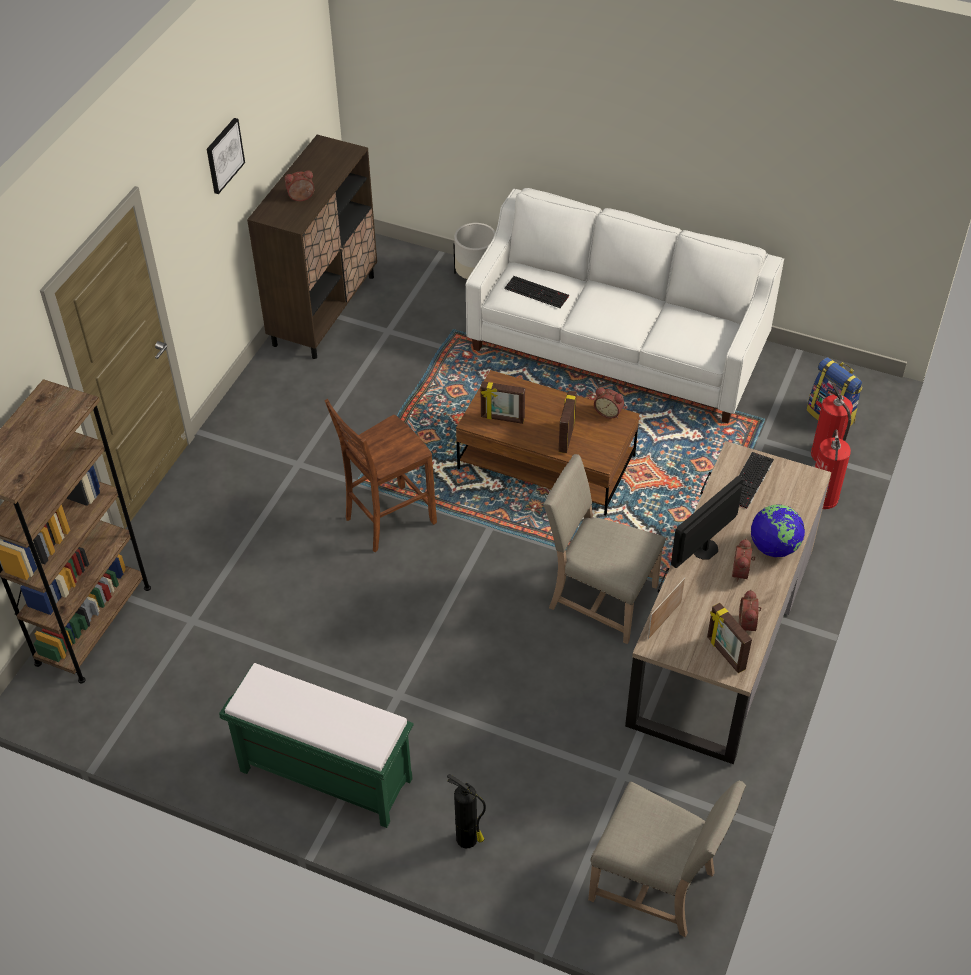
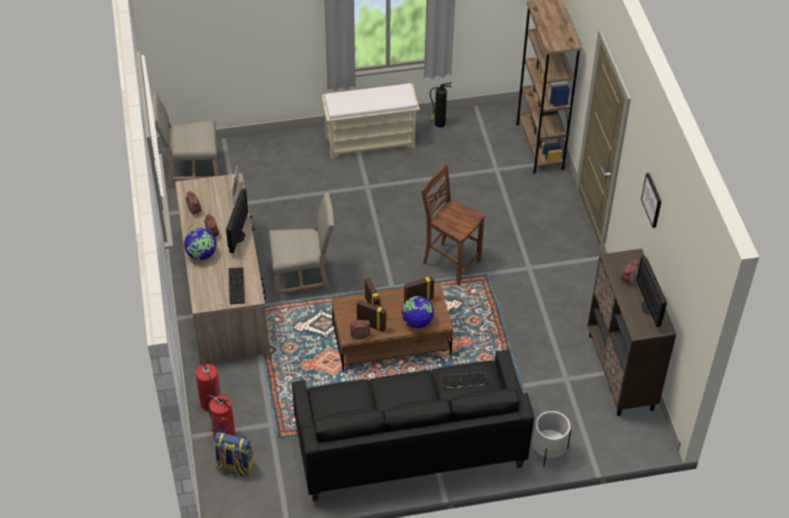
camera: 145 degrees right, 0 degrees up
(314, 165) = (649, 307): none -> monitor
(324, 775) = (371, 141): green bench -> beige bench
(387, 520) = (450, 262): brown chair -> brown chair turned 75 degrees counterclockwise
(468, 839) = (286, 149): fire extinguisher -> fire extinguisher (439, 124)
(525, 395) = (417, 322): none -> globe
(618, 349) = (408, 445): white sofa -> black sofa
(725, 654) = (197, 192): picture frame -> picture frame (371, 325)

